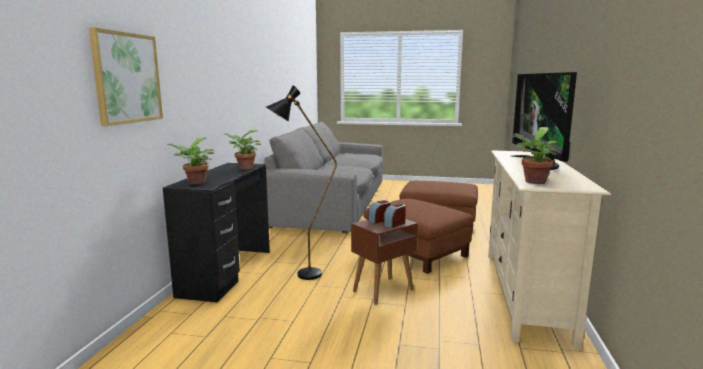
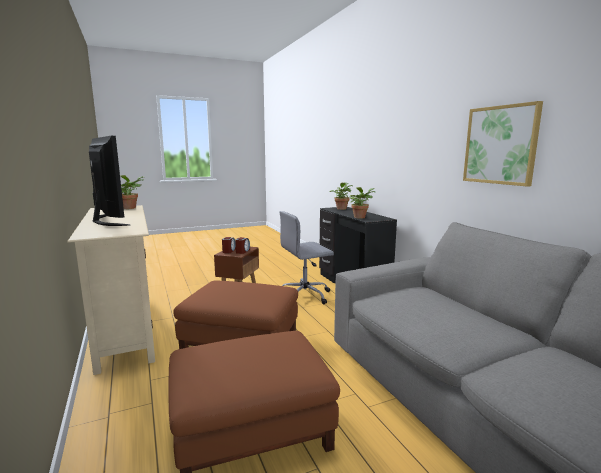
camera: 145 degrees right, 0 degrees up
(127, 78) = (344, 145): picture -> picture (500, 145)
(300, 276) = (306, 295): black floor lamp -> grey office chair

